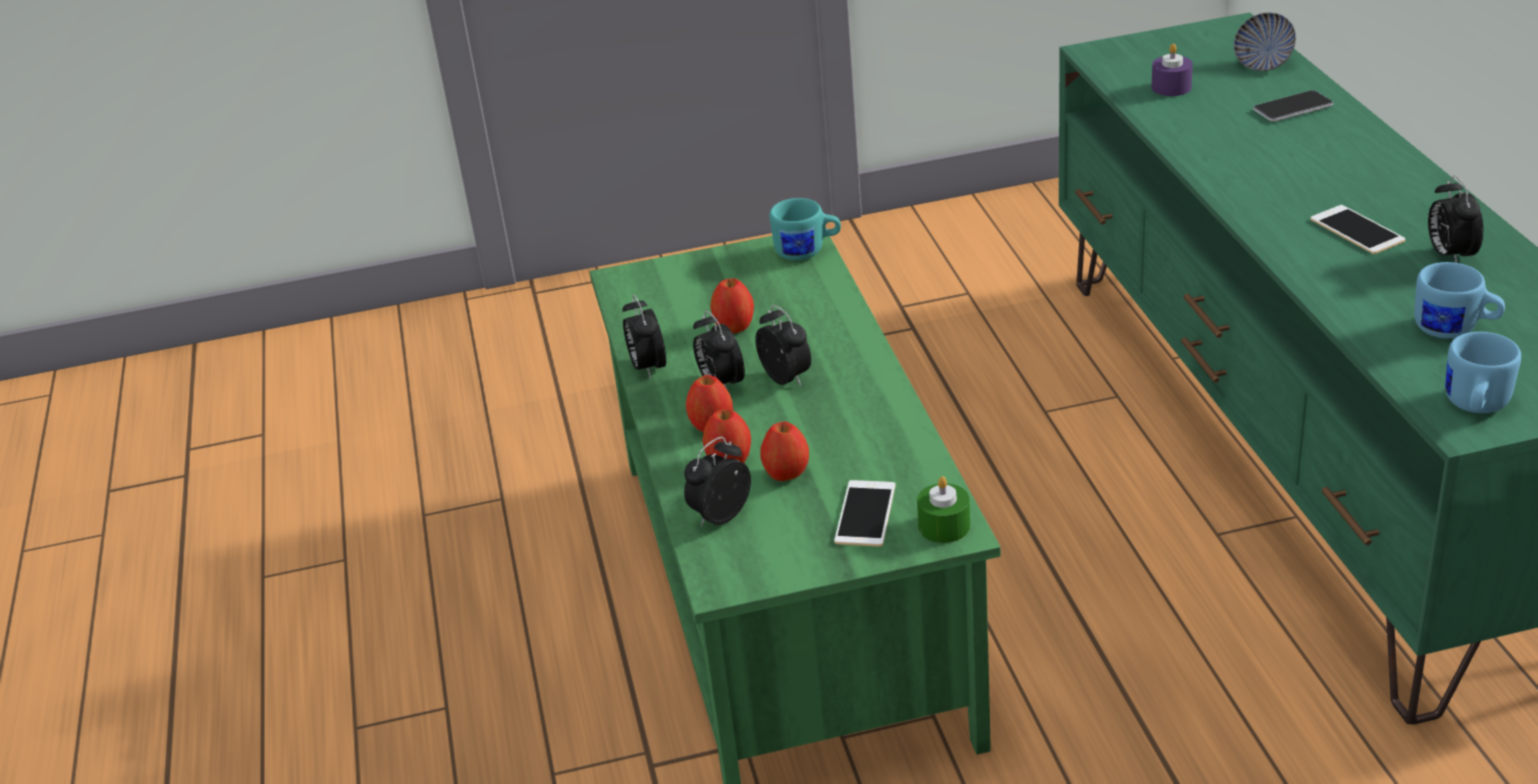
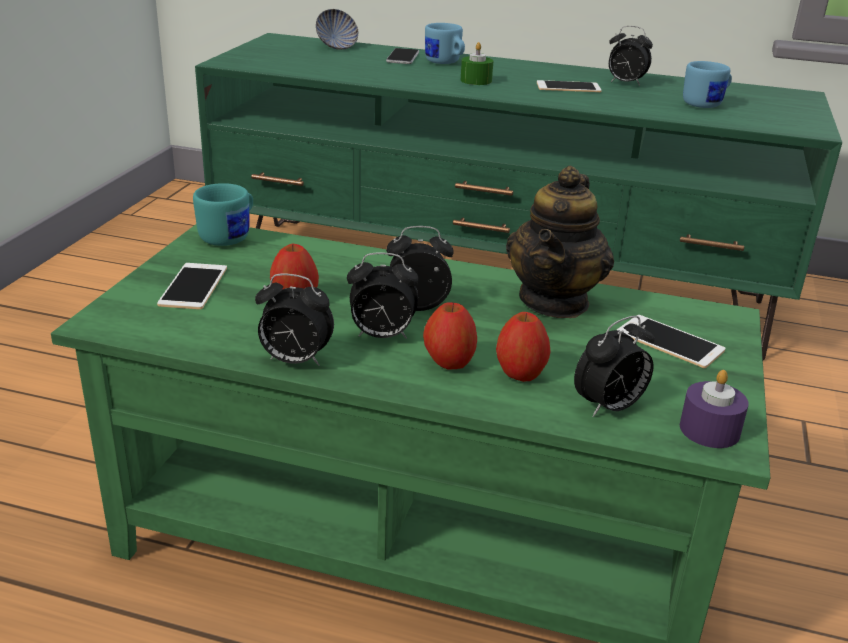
camera: 65 degrees left, 5 degrees down
(707, 281) = (193, 286): none -> phone
(720, 516) = (609, 407): alarm clock -> alarm clock turned 105 degrees counterclockwise
(786, 475) = (573, 355): apple -> none
(875, 435) = (554, 301): none -> teapot
(944, 526) = (715, 318): green candle -> green candle (476, 80)
(1171, 87) = (317, 65): purple candle -> purple candle (709, 430)
(1474, 406) = (793, 123): blue mug -> blue mug (445, 63)

